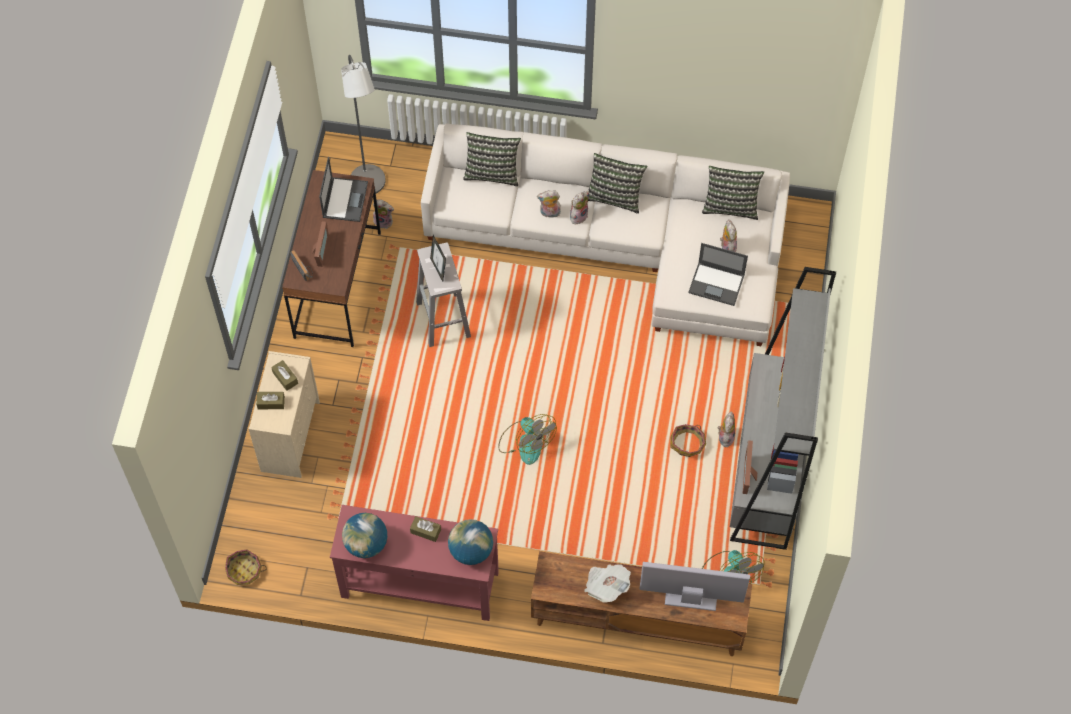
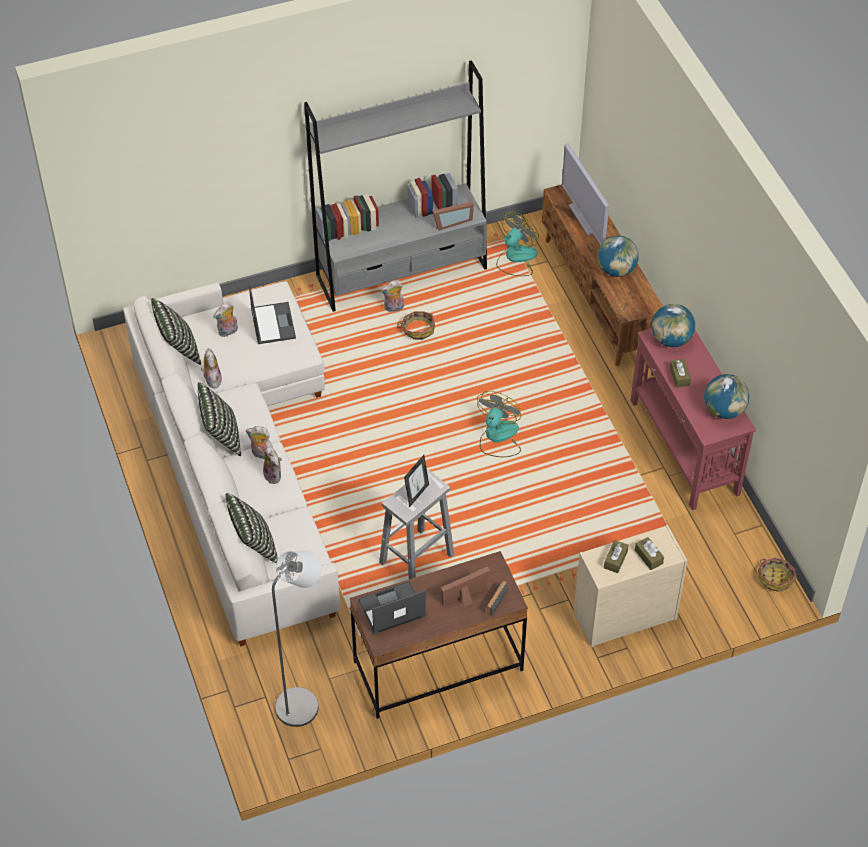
camera: 120 degrees left, 10 degrees down
(384, 221) = (337, 666): plush toy -> plush toy (212, 380)
(606, 586) = (616, 270): newspaper -> globe

